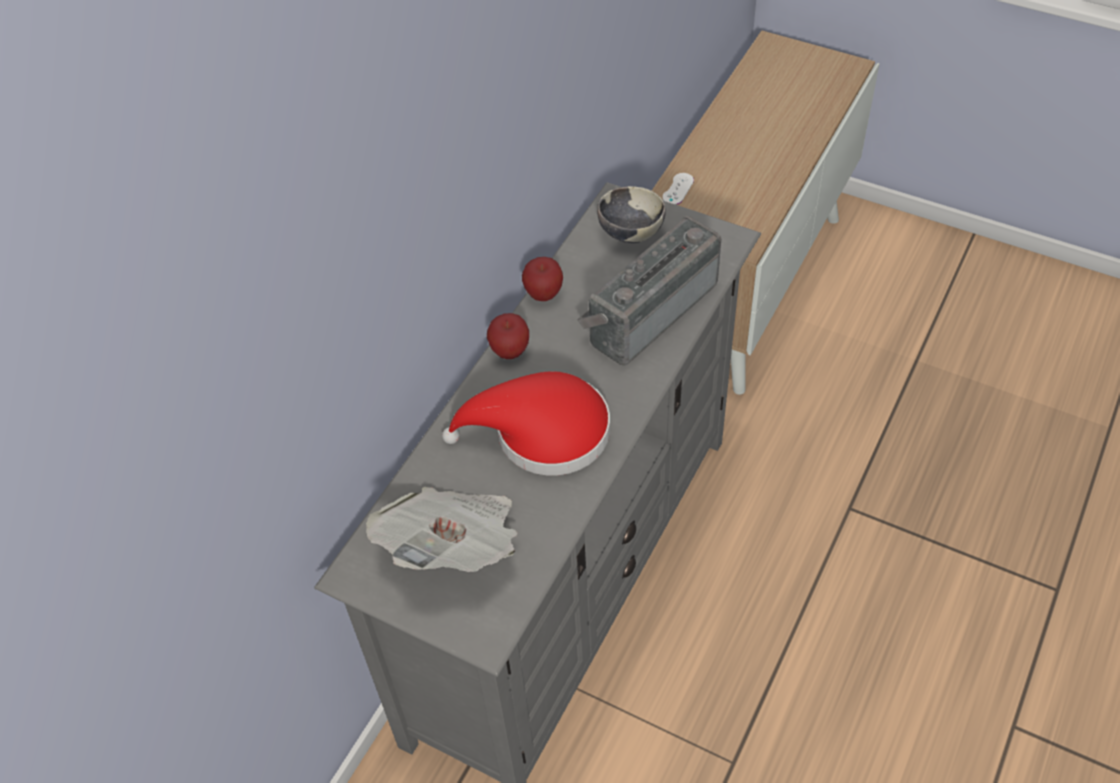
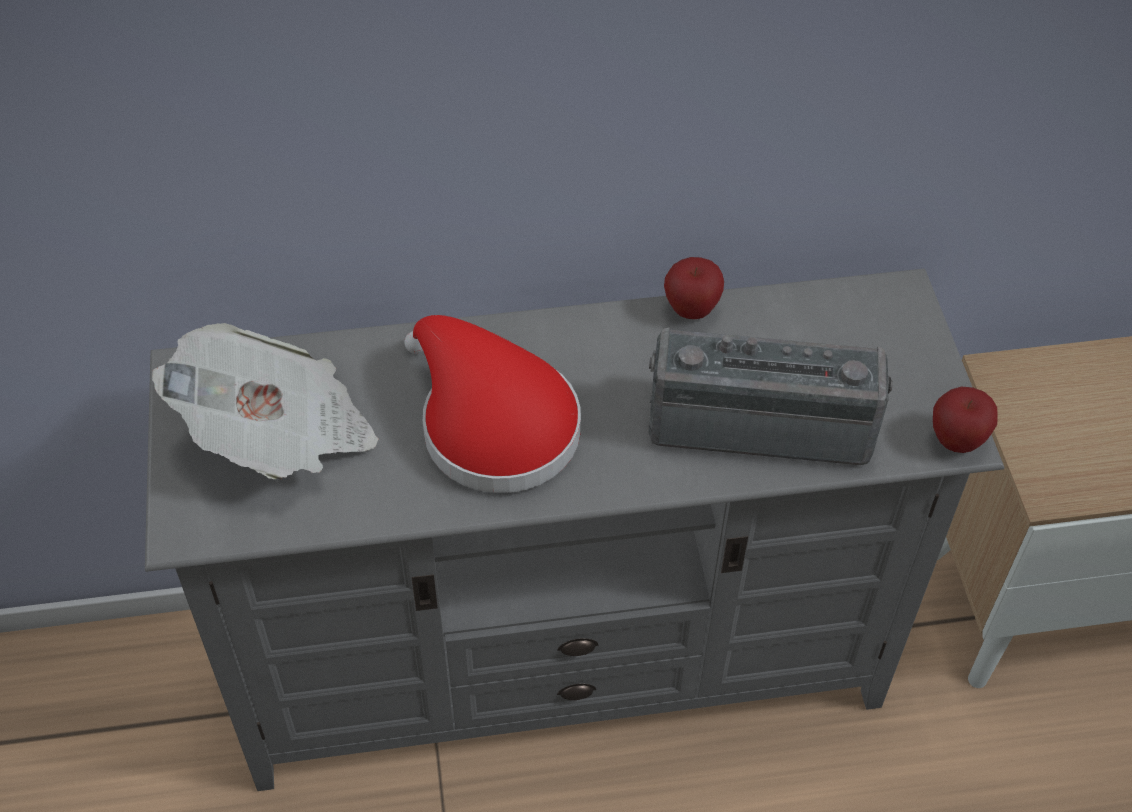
camera: 50 degrees right, 0 degrees up
(510, 352) = (581, 328): apple -> apple (956, 441)
(630, 233) = (865, 335): bowl -> none
(678, 189) = (1064, 372): white game controller -> none

